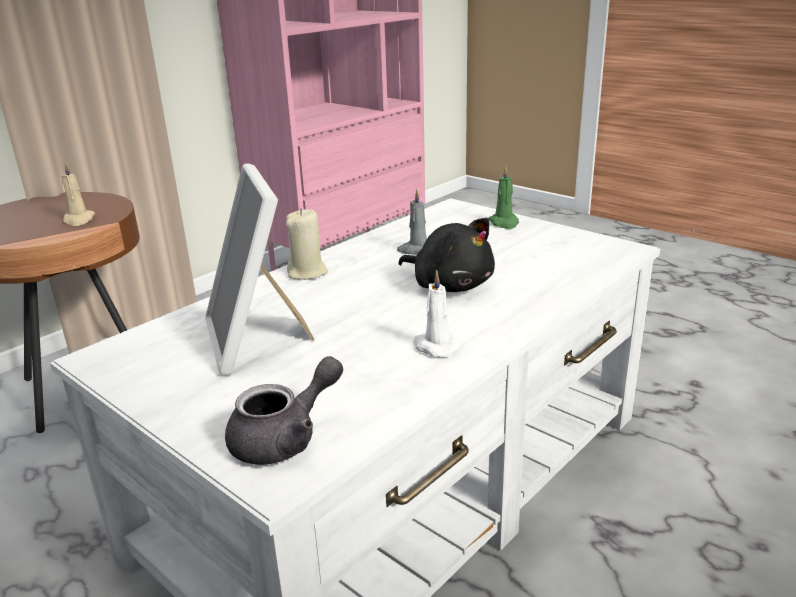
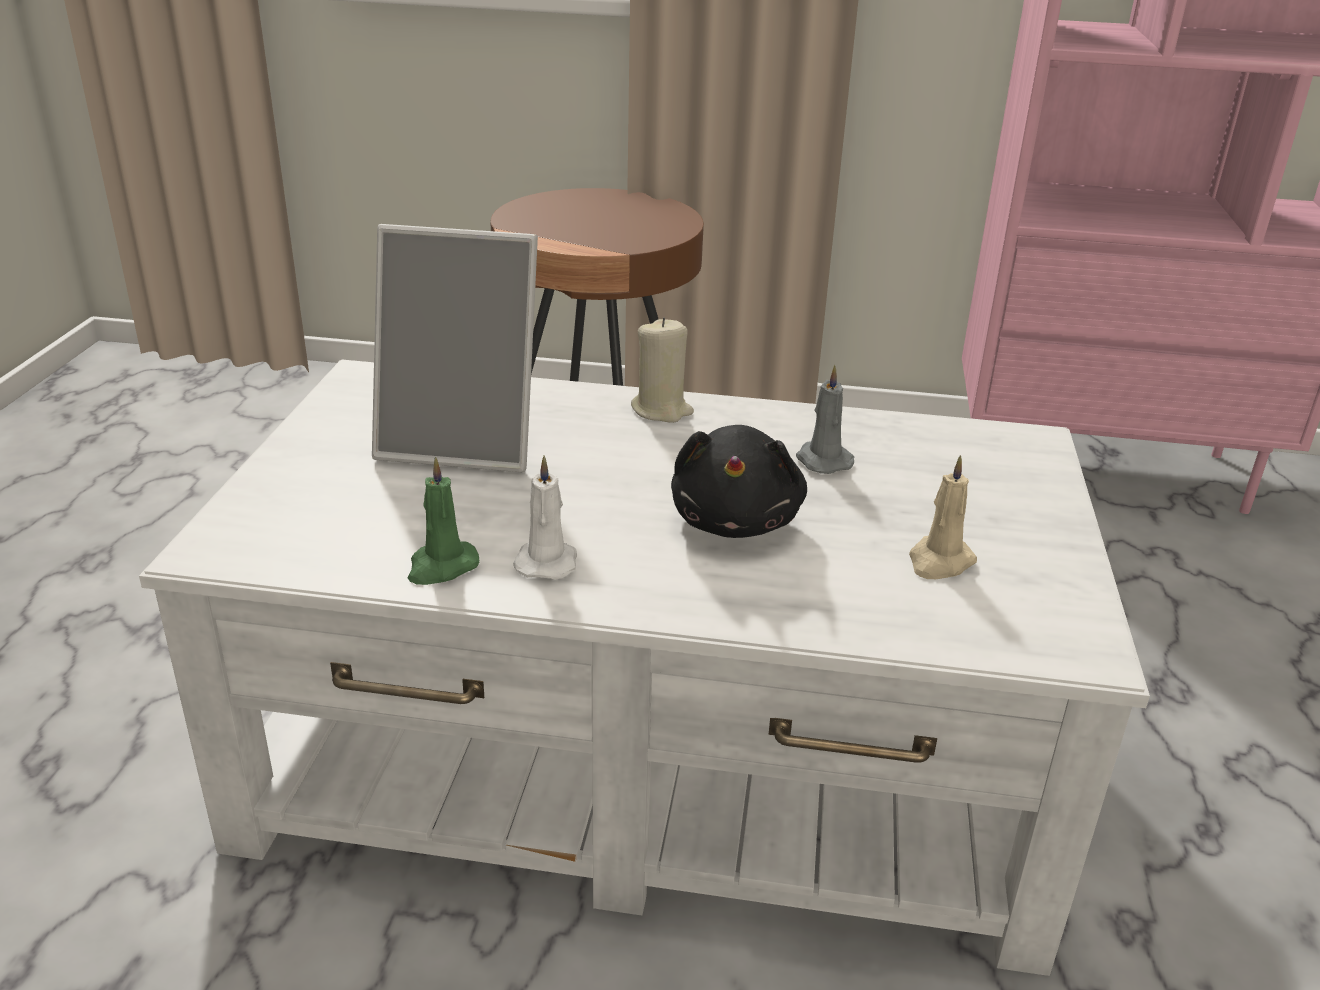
camera: 55 degrees right, 5 degrees up
(79, 220) = (607, 235): beige candle -> beige candle (939, 562)
(257, 340) = (464, 442): picture frame -> picture frame turned 120 degrees counterclockwise
(285, 438) = (279, 530): grey teapot -> none
(504, 223) = (1027, 502): green candle -> green candle (441, 567)

